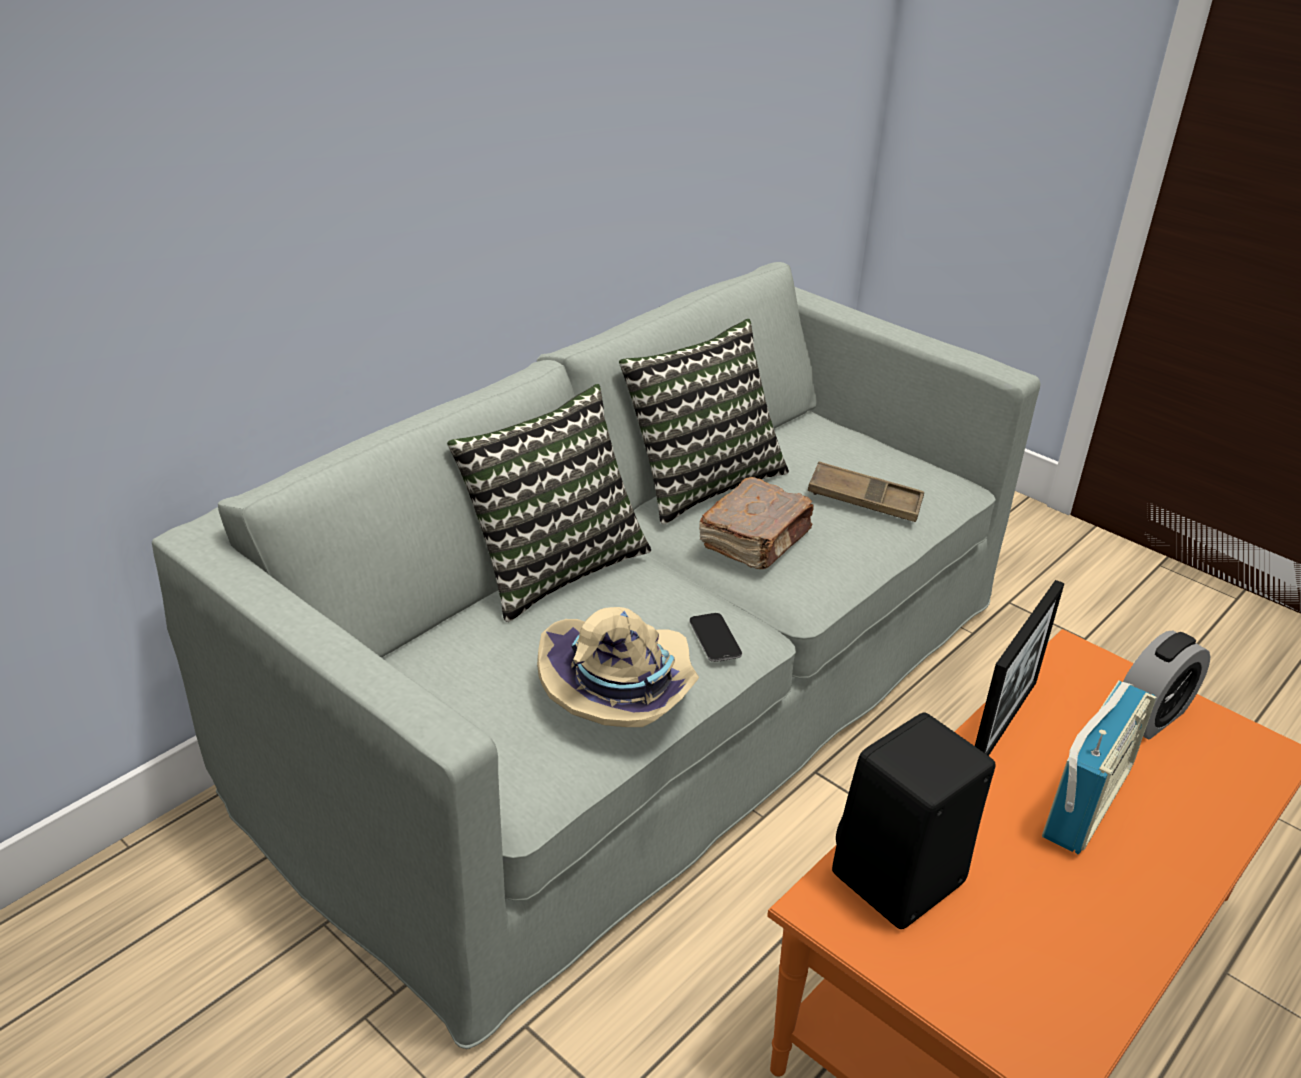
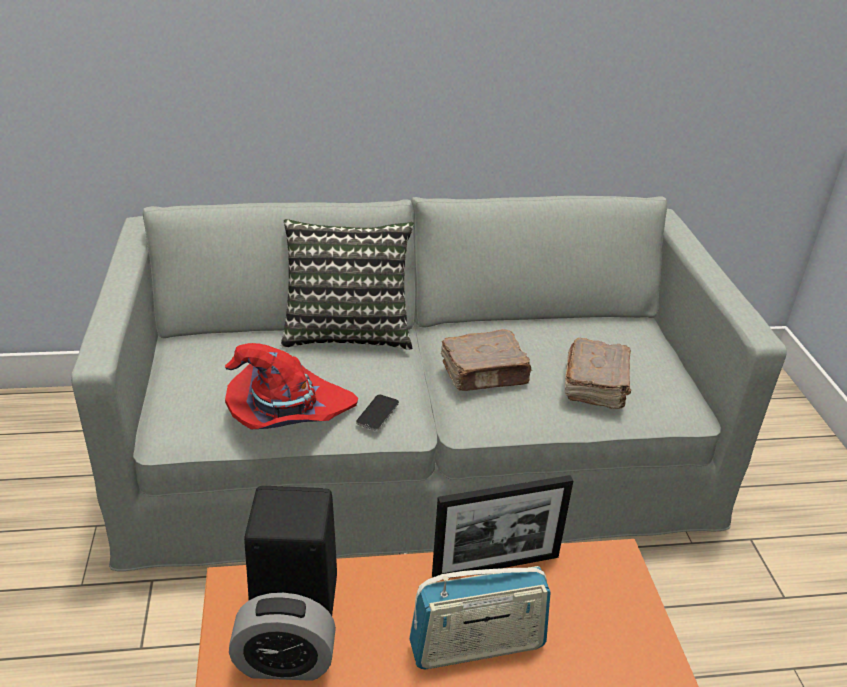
camera: 40 degrees right, 0 degrees up
(622, 690) = (287, 411): beige hat -> red hat
(700, 481) = (502, 326): pillow -> none
(864, 500) = (596, 385): brown tray -> brown book
(1150, 715) = (614, 629): alarm clock -> alarm clock (285, 664)

